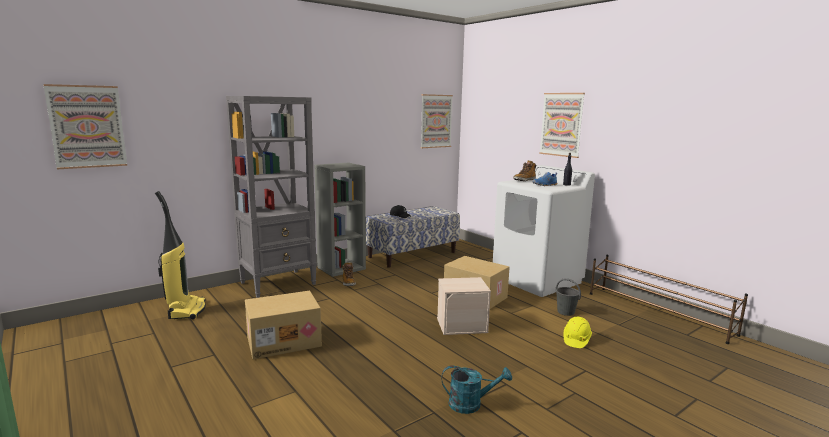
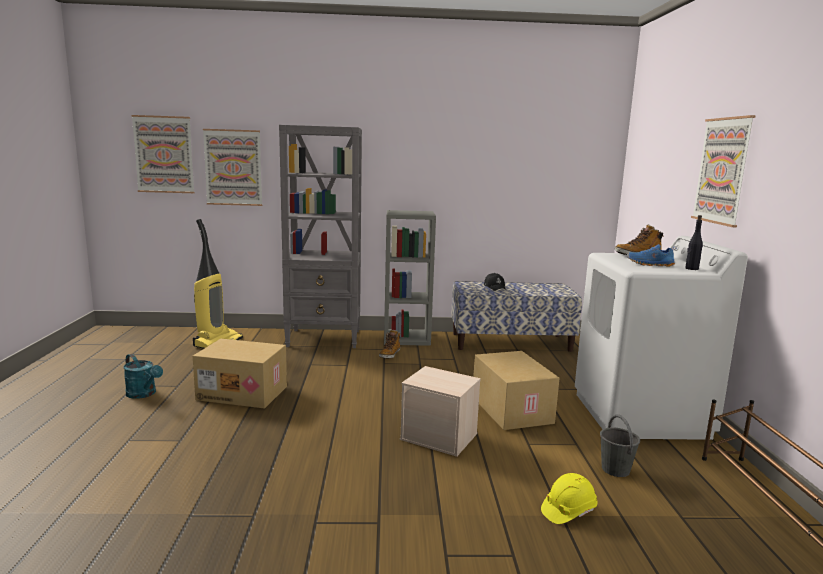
camera: 35 degrees right, 0 degrees up
(436, 121) = (577, 166): picture -> picture (233, 167)
(471, 404) = (302, 526): turquoise watering can -> turquoise watering can (144, 394)

